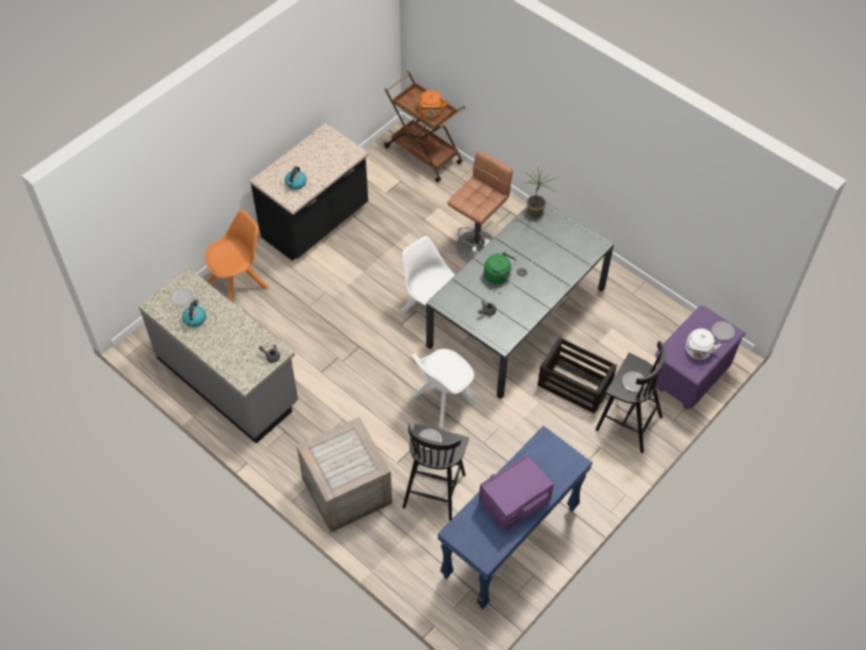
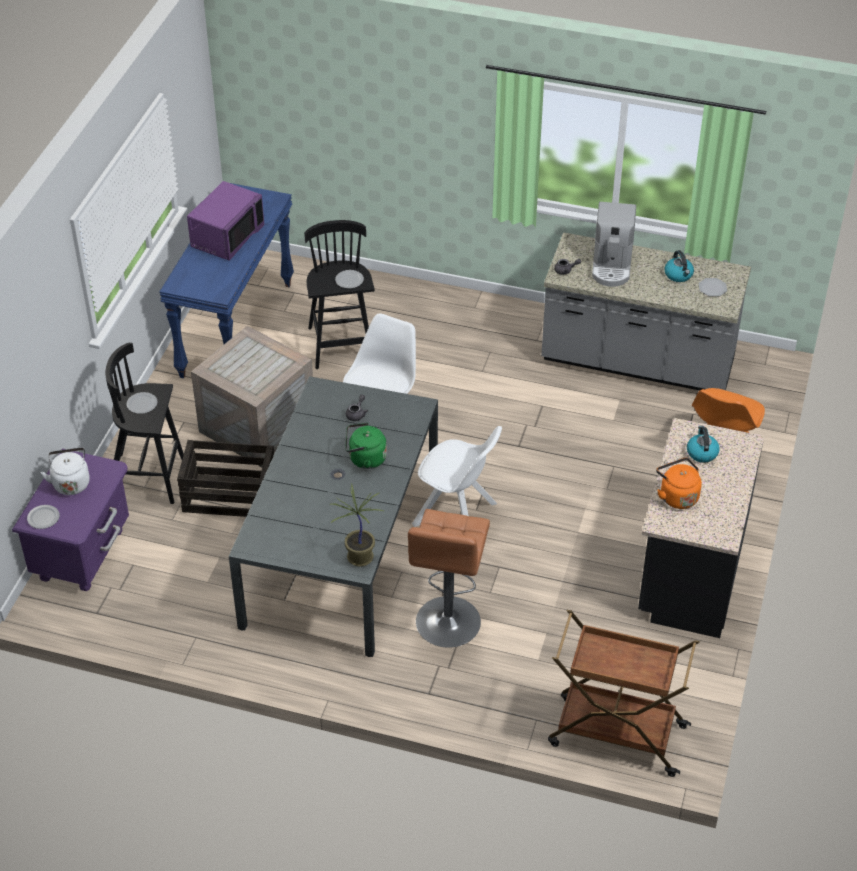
camera: 155 degrees right, 10 degrees down
(234, 346) = (612, 266): none -> coffee machine
(345, 490) = (434, 315): crate -> crate (259, 425)
(431, 113) = (607, 657): orange kettle -> orange kettle (677, 496)

